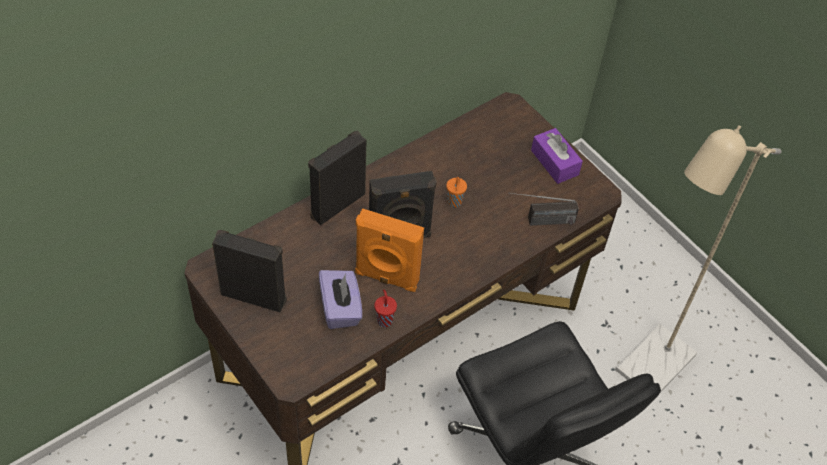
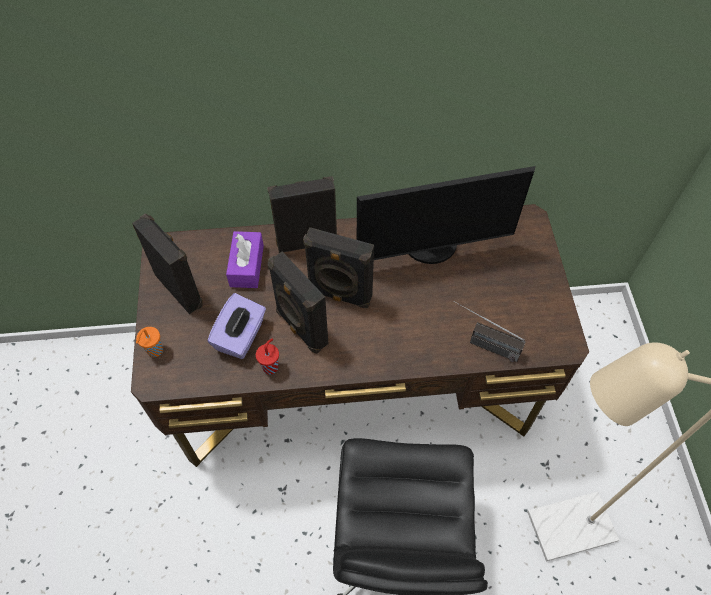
camera: 35 degrees right, 5 degrees up
(386, 278) = (300, 328): orange speaker -> black speaker
(447, 162) = (432, 246): none -> monitor
(454, 203) = (412, 287): orange cup -> orange cup (154, 351)
(554, 162) = (537, 292): purple tissue box -> purple tissue box (247, 266)

